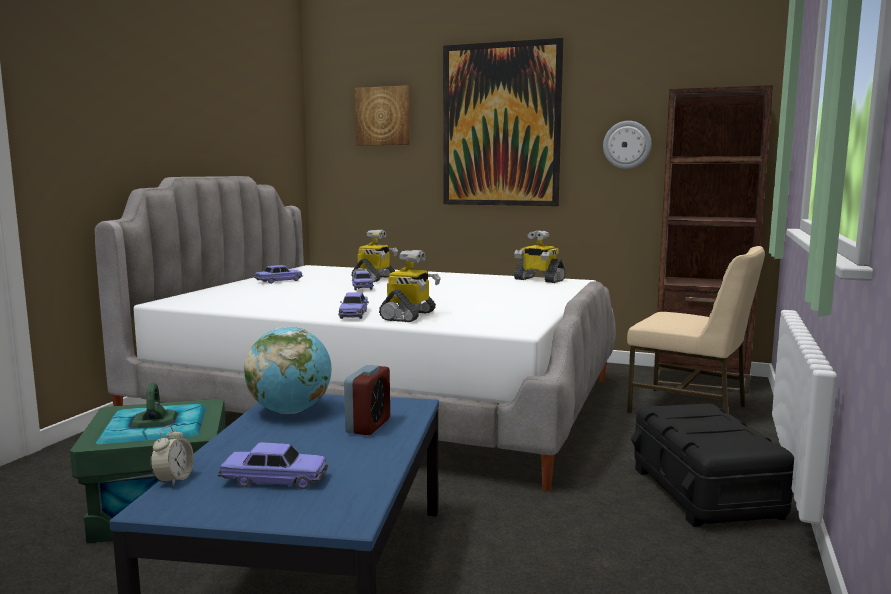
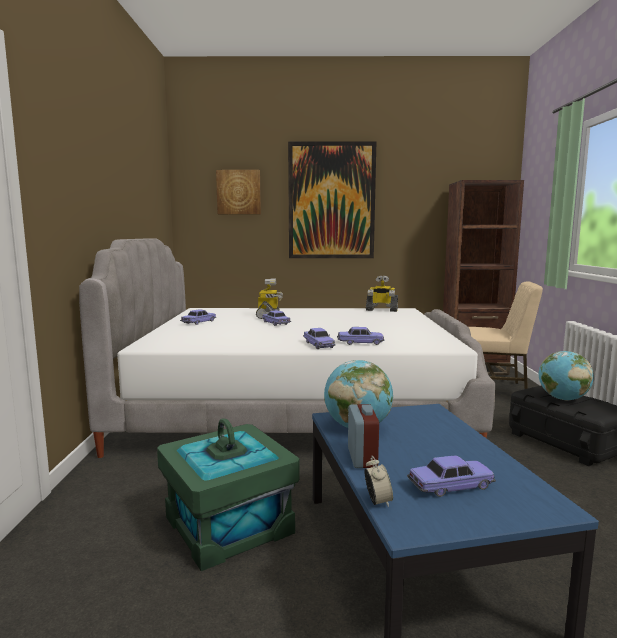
camera: 20 degrees left, 0 degrees up
(368, 426) = (432, 430): alarm clock -> alarm clock (362, 458)
(409, 316) = (360, 343): toy robot -> toy car
(627, 145) = (419, 216): wall clock -> none
(696, 424) = (562, 399): none -> globe

